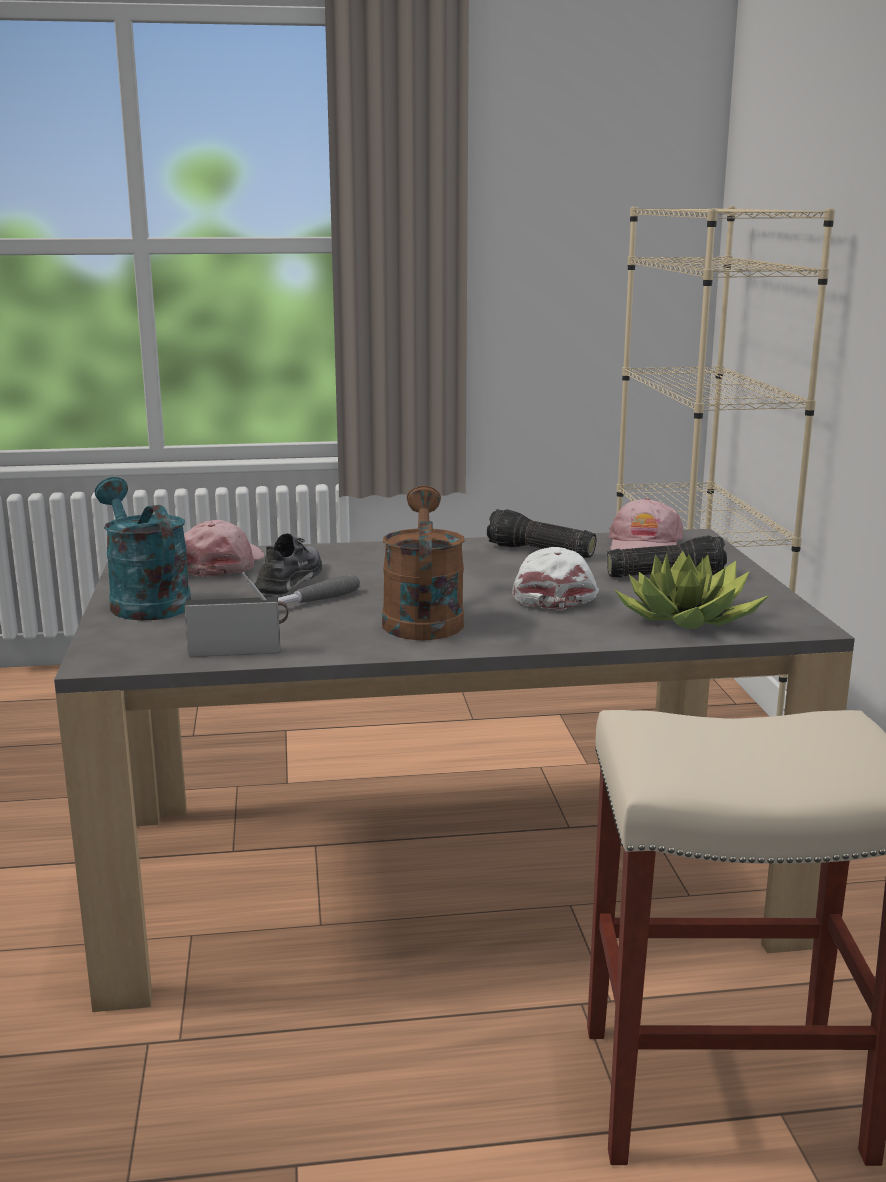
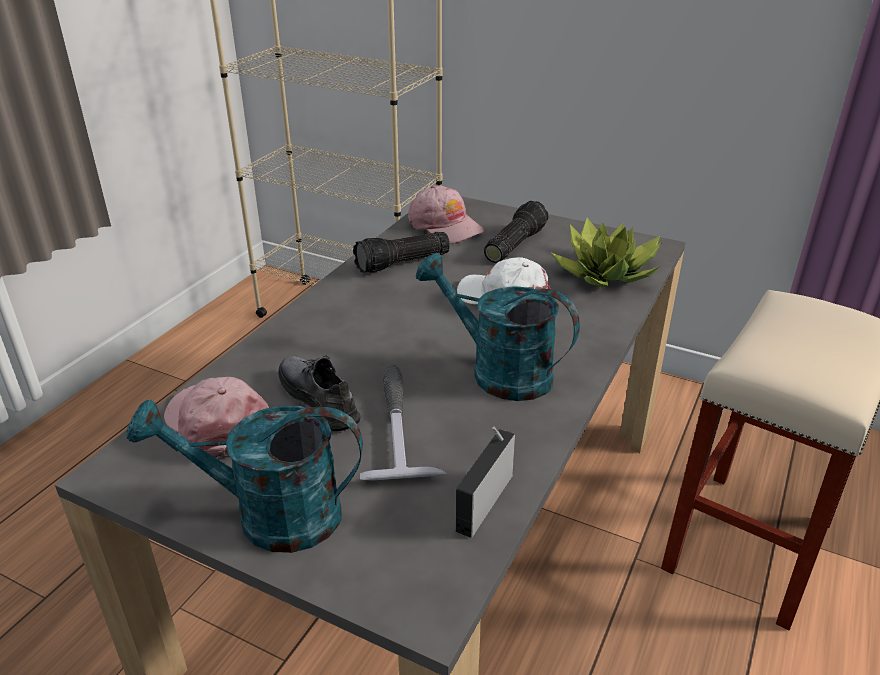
camera: 55 degrees left, 15 degrees up
(422, 618) = (498, 371): brown watering can -> turquoise watering can

